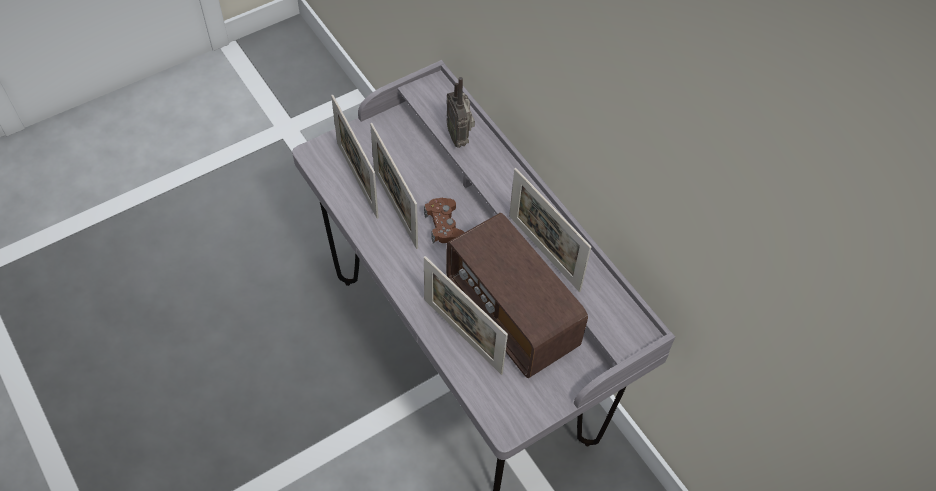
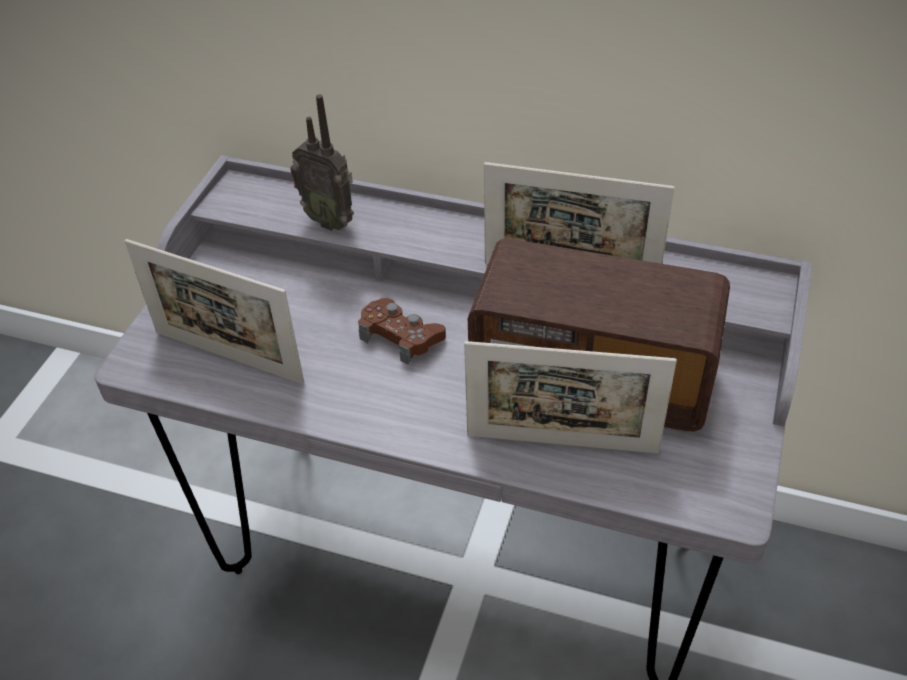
camera: 35 degrees left, 10 degrees down
(395, 208) = (316, 357): picture frame -> none

